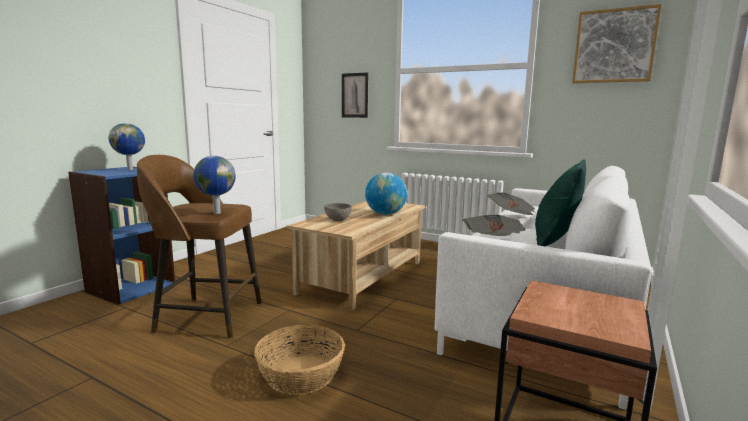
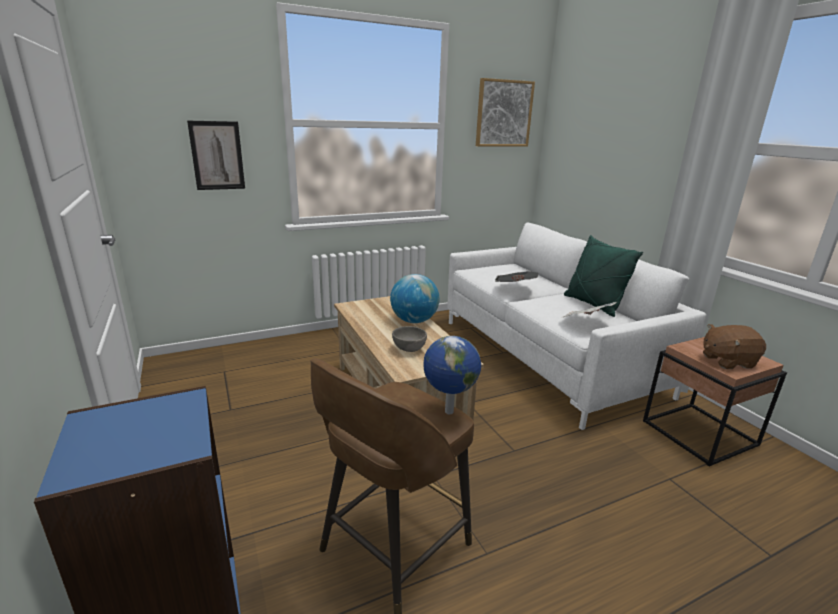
camera: 55 degrees left, 10 degrees up
(131, 169) = (139, 417): globe -> none
(300, 374) = (577, 516): basket -> none
(561, 311) = (727, 361): none -> brown plush toy

